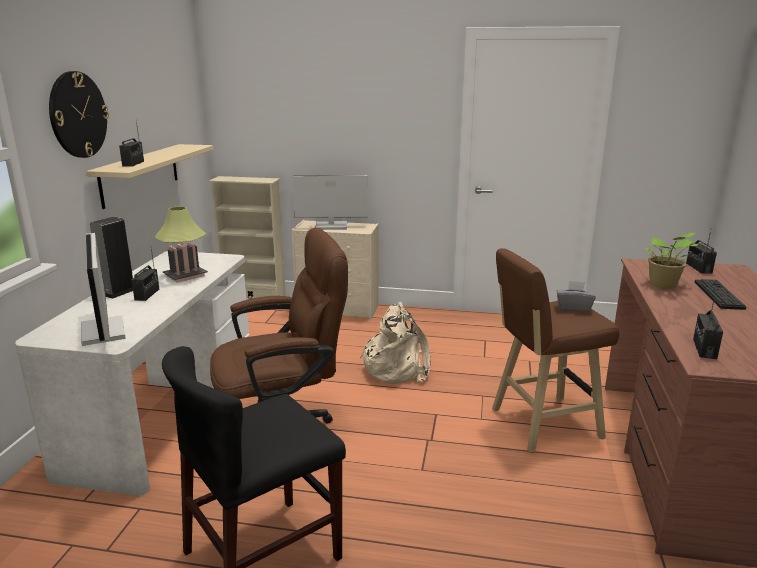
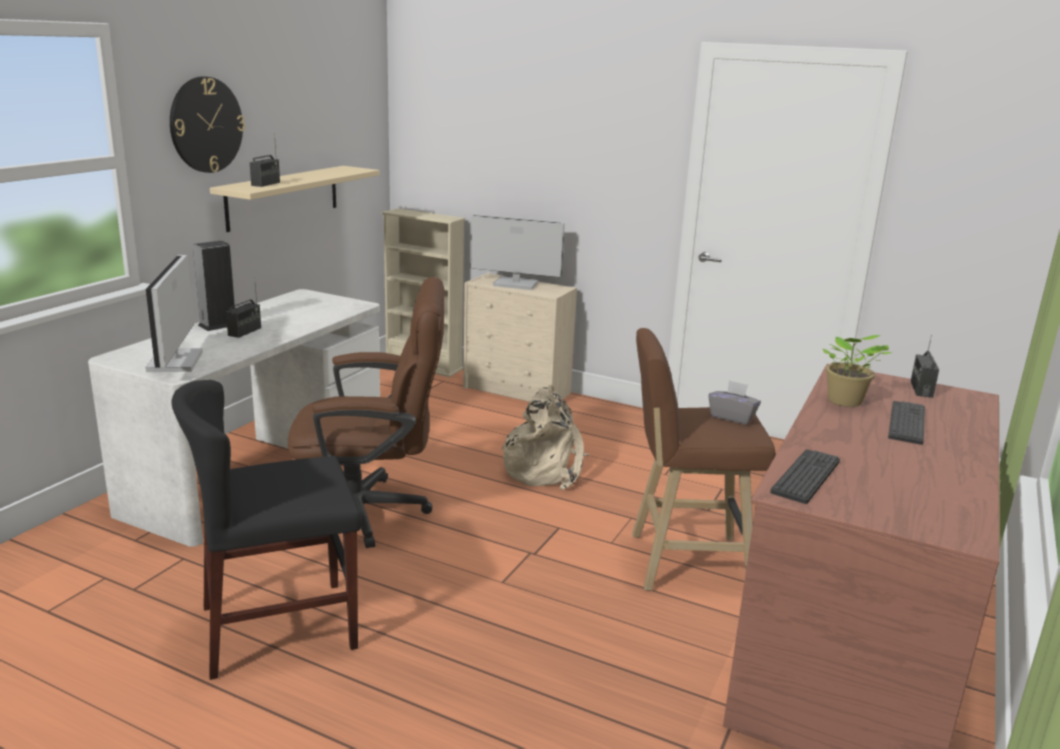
camera: 15 degrees right, 0 degrees up
(185, 276) = (298, 318): table lamp -> none
(704, 349) = (806, 477): radio -> keyboard

